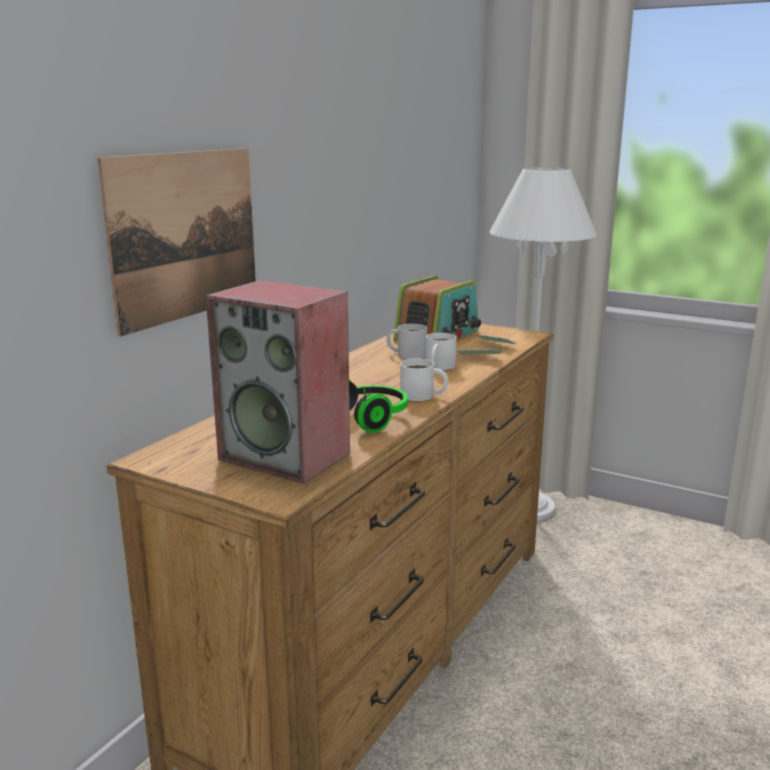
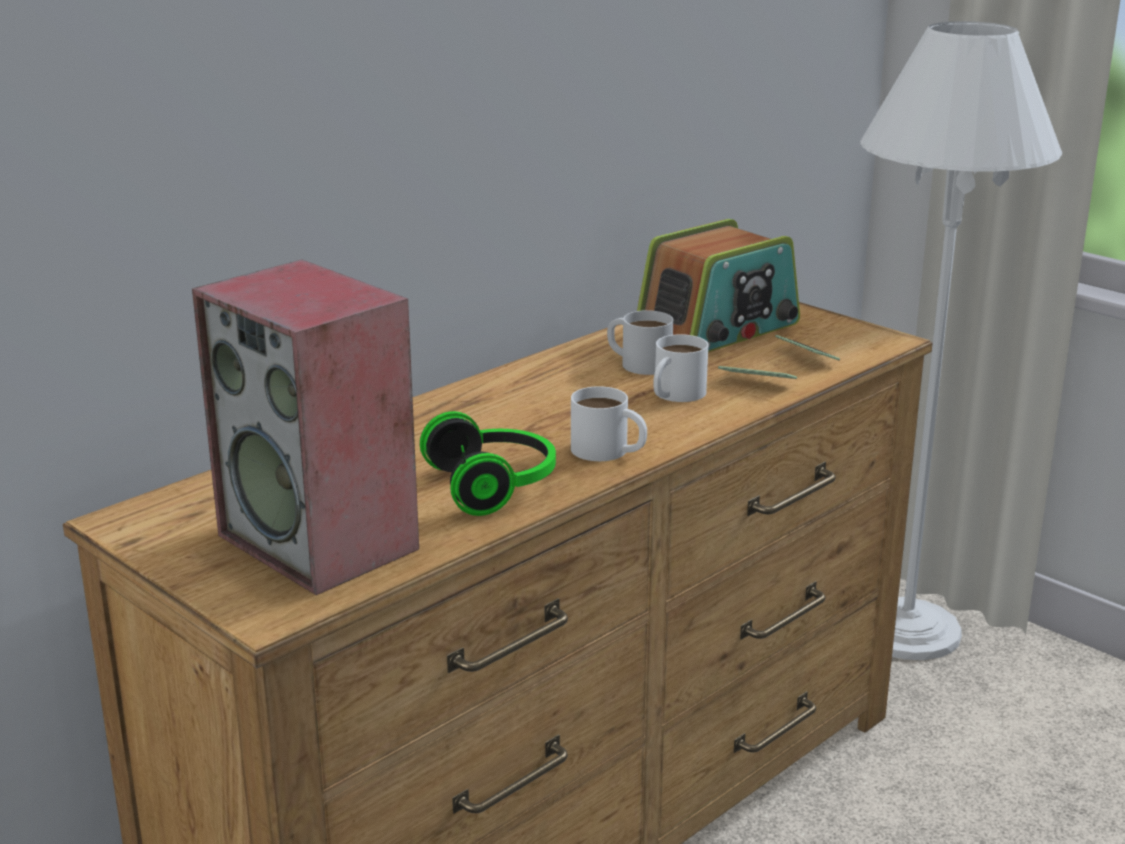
camera: 15 degrees right, 5 degrees up
(186, 235) = (217, 171): picture -> none

